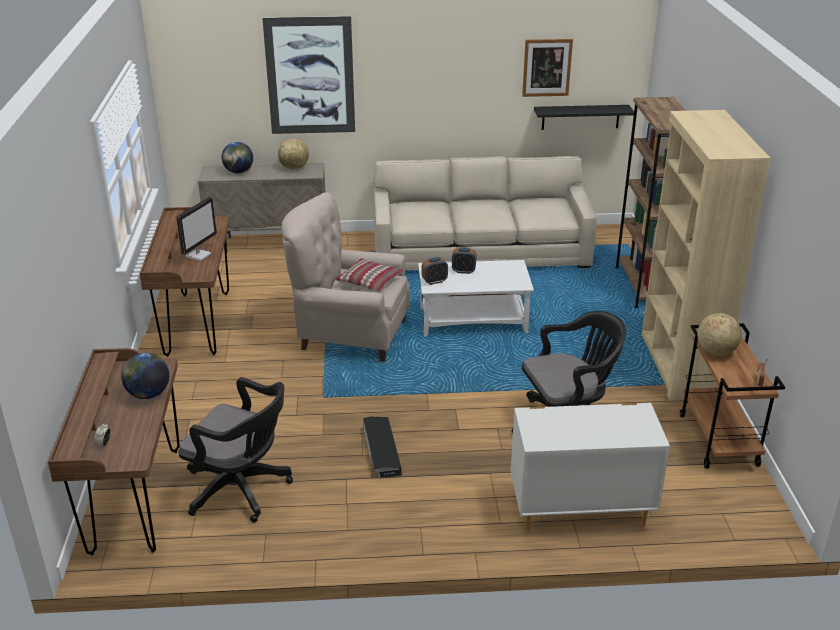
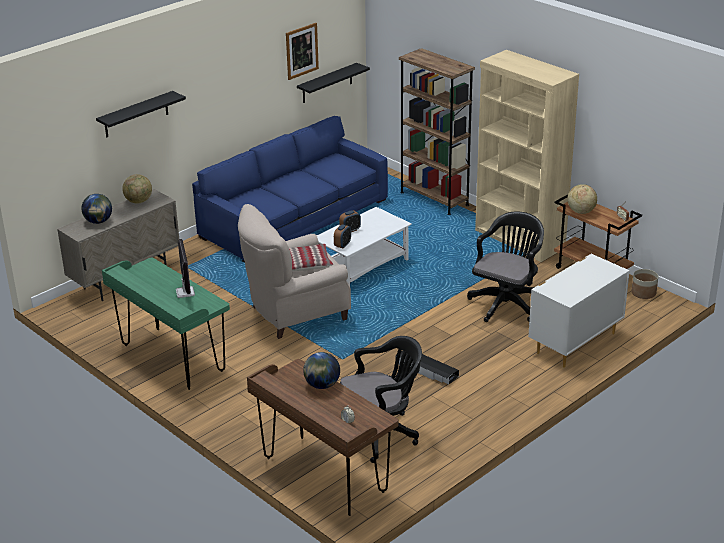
camera: 40 degrees left, 0 degrees up
(197, 324) = (172, 358): brown desk -> green desk
(310, 76) = (136, 114): picture -> black shelf
(480, 250) = (295, 218): beige sofa -> blue sofa
(752, 497) = (643, 293): none -> planter

